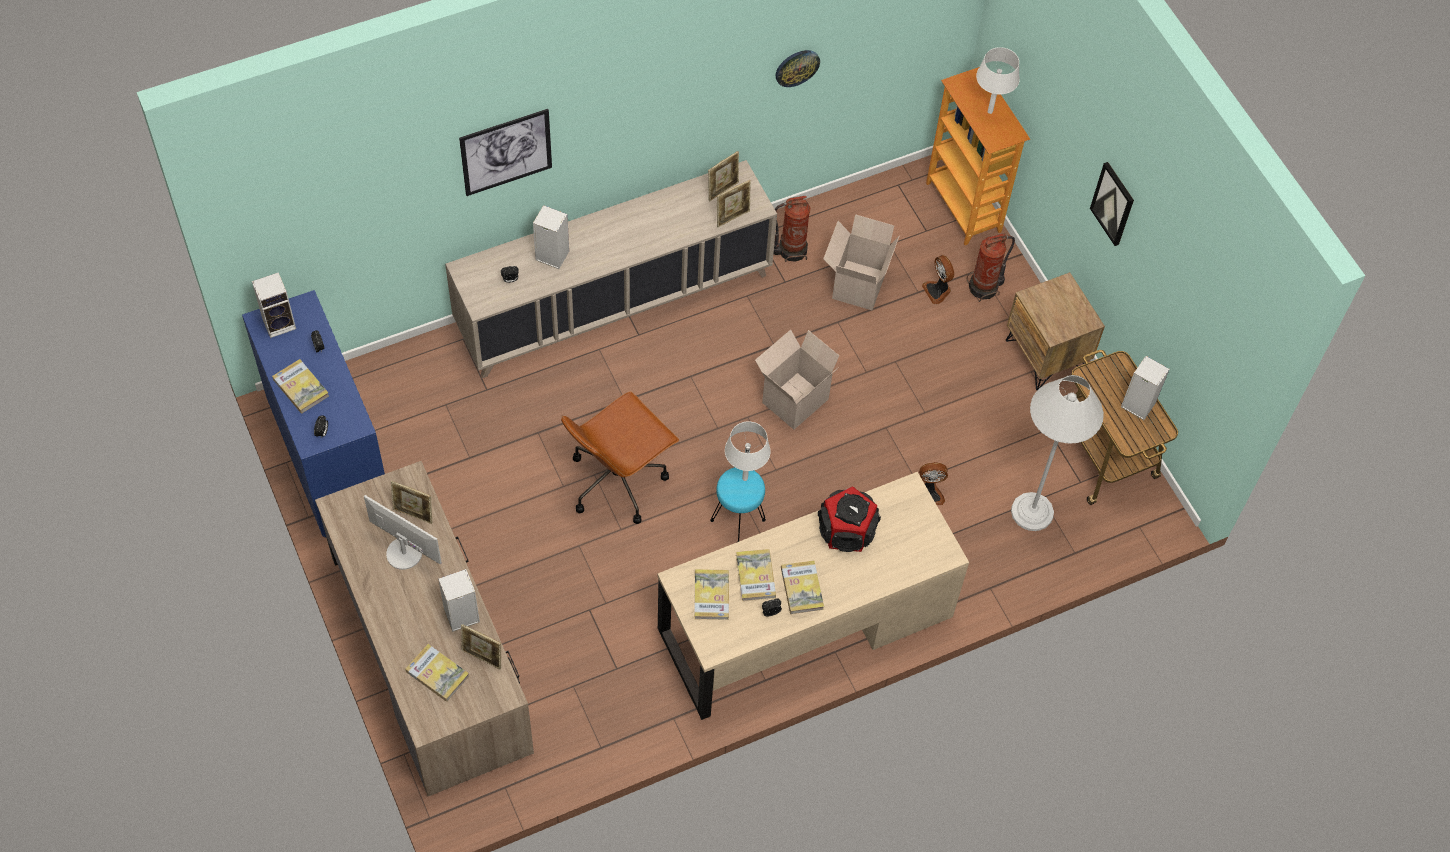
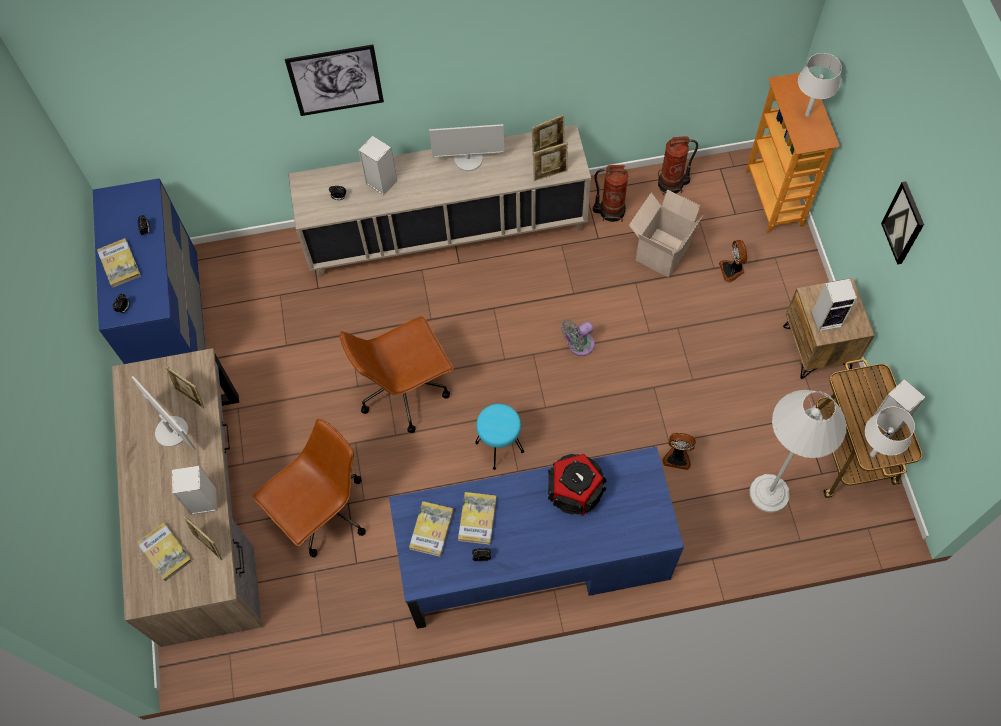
camera: 20 degrees right, 5 degrees up
(280, 323) = (121, 202): speaker -> speaker (827, 318)
(565, 625) = (323, 513): none -> brown office chair
(640, 215) = (468, 159): none -> monitor
(745, 478) = (504, 416): white table lamp -> white table lamp (873, 454)
(794, 399) = (578, 345): cardboard box -> grey fan
(797, 67) = (628, 44): wall clock -> none
(802, 588) = (517, 540): book -> none
(805, 623) = (534, 556): beige desk -> blue desk
(985, 287) = (776, 274): fire extinguisher -> fire extinguisher (672, 184)

